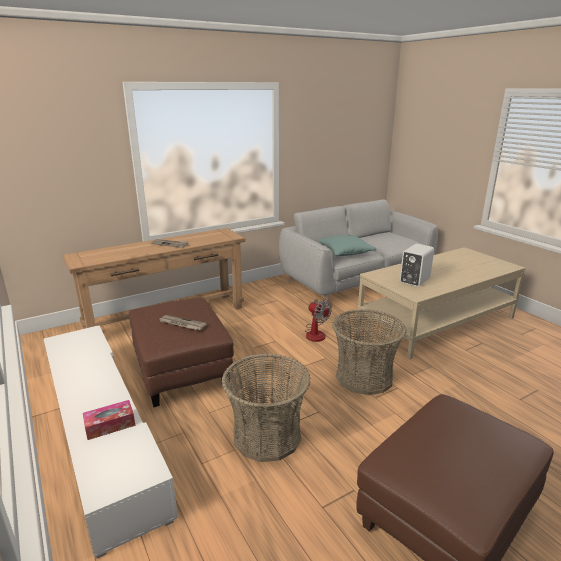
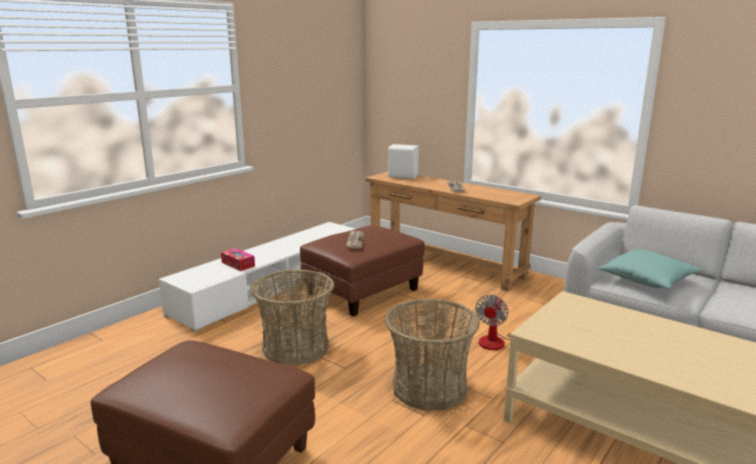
camera: 70 degrees right, 5 degrees down
(413, 280) = (589, 327): white speaker -> white speaker (402, 176)

